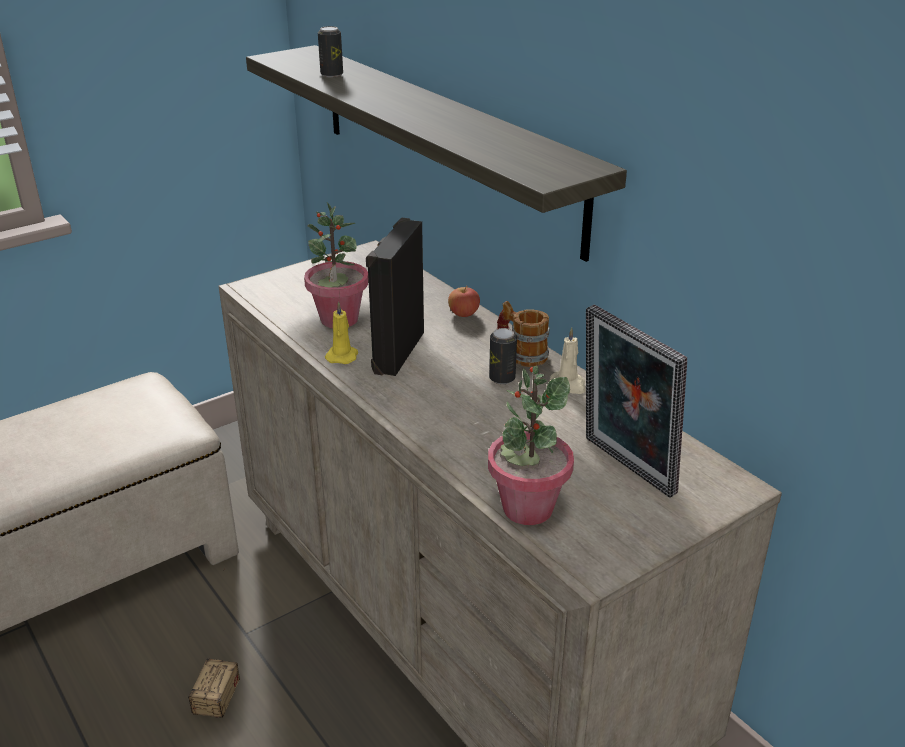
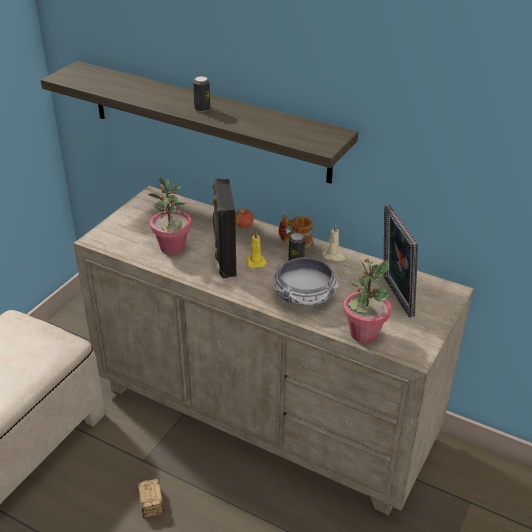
camera: 25 degrees left, 5 degrees up
(332, 75) = (118, 87): can -> can (202, 108)
(342, 356) = (194, 271): yellow candle -> yellow candle (255, 262)
(477, 427) = (304, 295): none -> bowl
(624, 468) = (394, 297): picture frame -> picture frame turned 45 degrees clockwise

